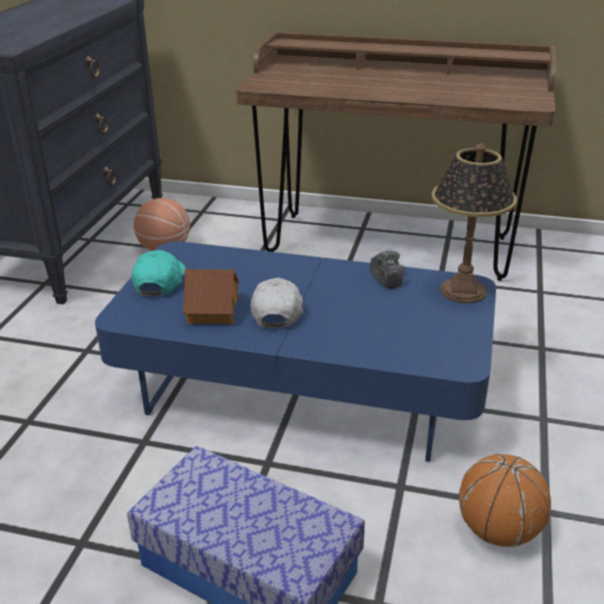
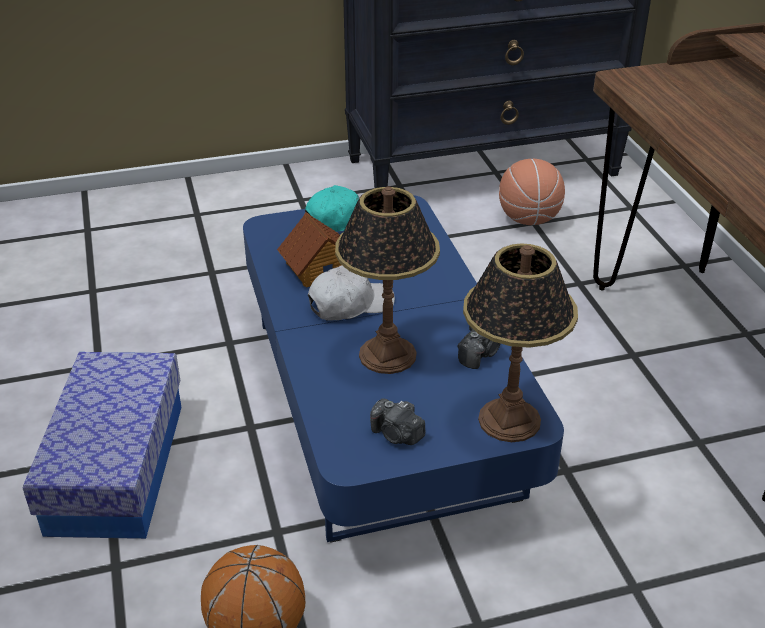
camera: 60 degrees right, 5 degrees up
(354, 314) = (386, 355): none -> table lamp
(448, 337) = (397, 435): none -> camera

